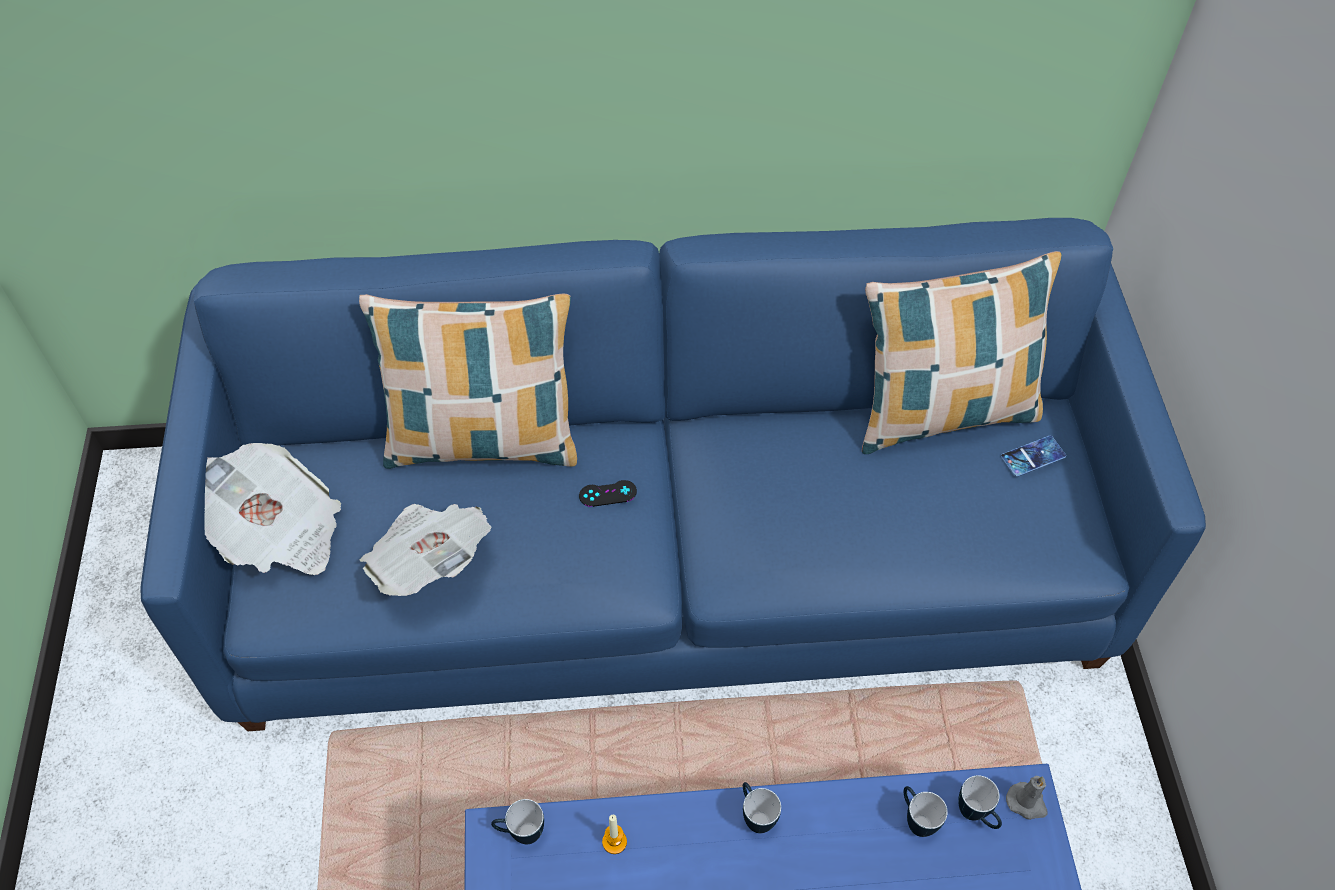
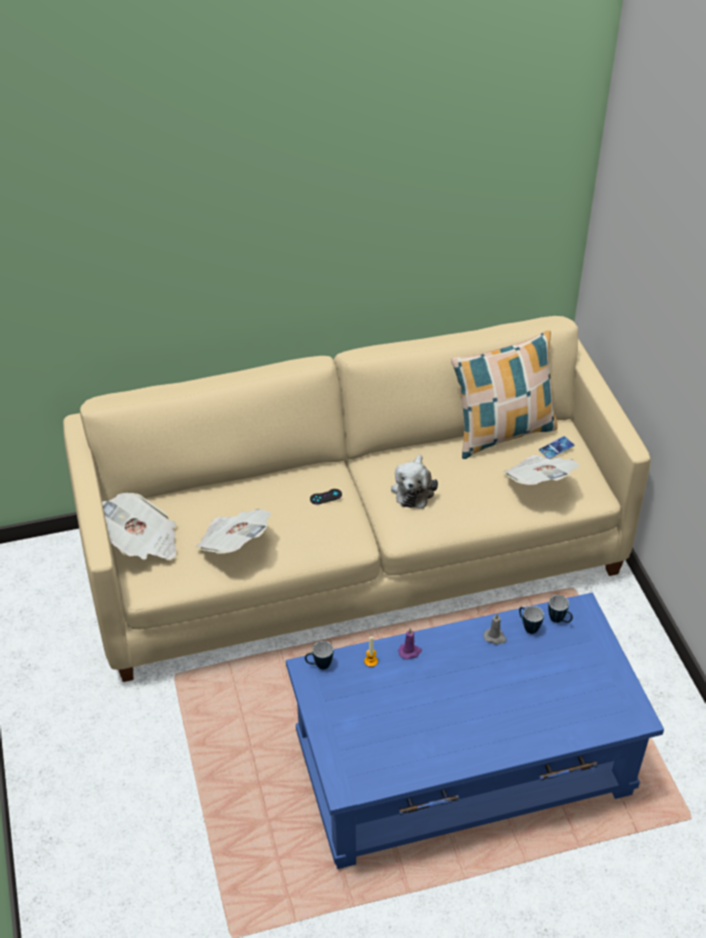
camera: 10 degrees left, 10 degrees down
(483, 441) = (247, 482): pillow -> none
(668, 559) = (354, 555): blue sofa -> beige sofa
(689, 834) = (410, 651): none -> purple candle
(755, 816) = (443, 638): mug -> none
(763, 503) = (413, 489): none -> plush toy
(989, 523) = (539, 482): none -> newspaper
(1027, 803) = (584, 611): grey candle -> grey candle (495, 637)

